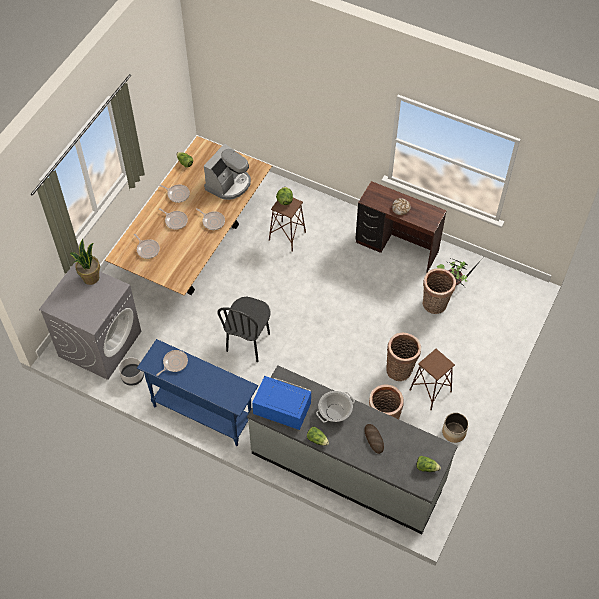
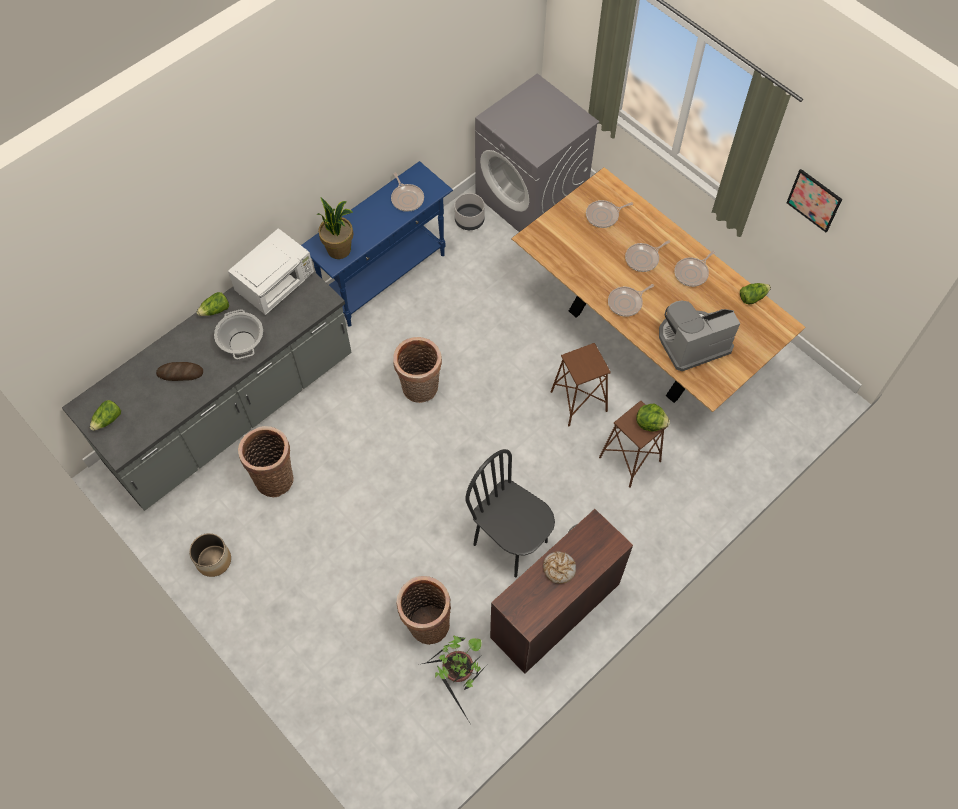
camera: 110 degrees right, 5 degrees up
(90, 277) = (565, 130): potted plant -> potted plant (339, 249)
(145, 107) = (814, 200): none -> picture
(229, 184) = (692, 342): coffee machine -> coffee machine turned 105 degrees clockwise
(248, 342) = (465, 356): black chair -> black chair (511, 542)
(281, 410) = (277, 285): blue microwave -> white microwave
(400, 369) = (341, 530): basket -> basket (420, 389)
(430, 391) = (289, 555): brown stool -> brown stool (578, 401)

